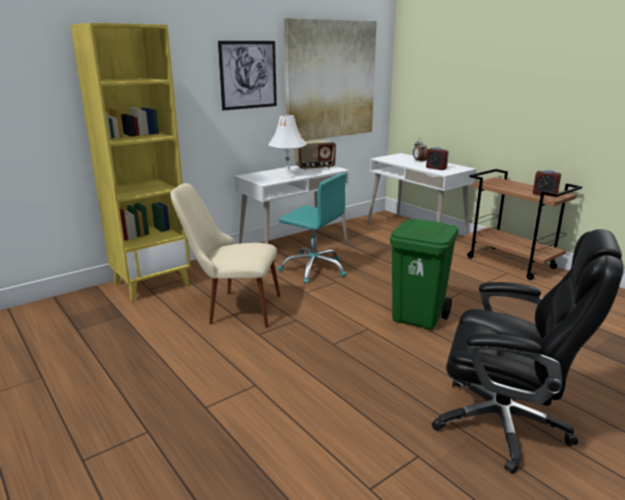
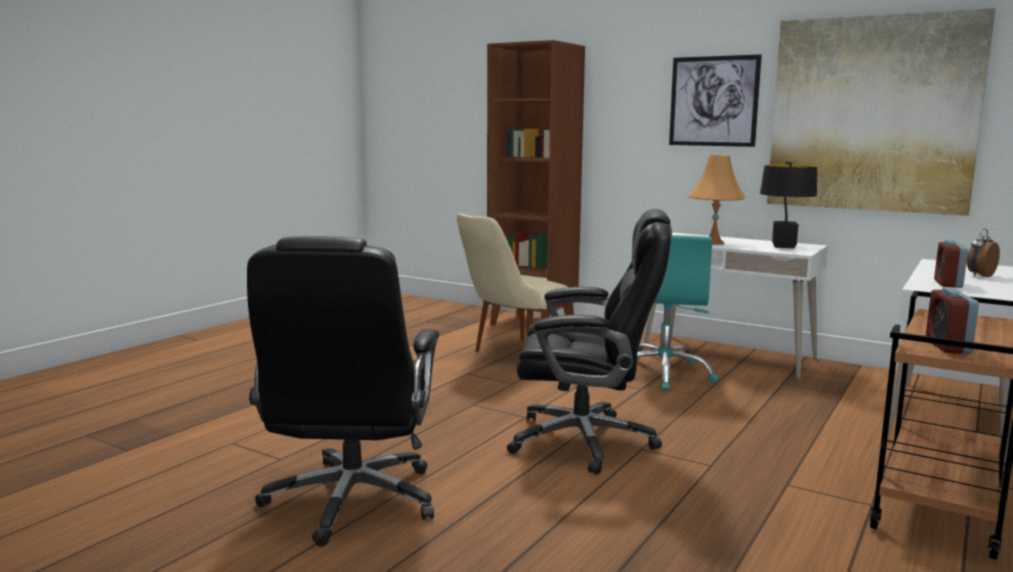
camera: 70 degrees right, 10 degrees down
(152, 283) = (533, 323): yellow bookcase -> brown bookcase
(232, 308) = (512, 356): beige chair -> beige chair turned 120 degrees counterclockwise
(288, 176) = (713, 242): white table lamp -> orange table lamp
(315, 168) = (784, 246): radio -> black table lamp
(418, 318) = (586, 441): green trash can -> black office chair

